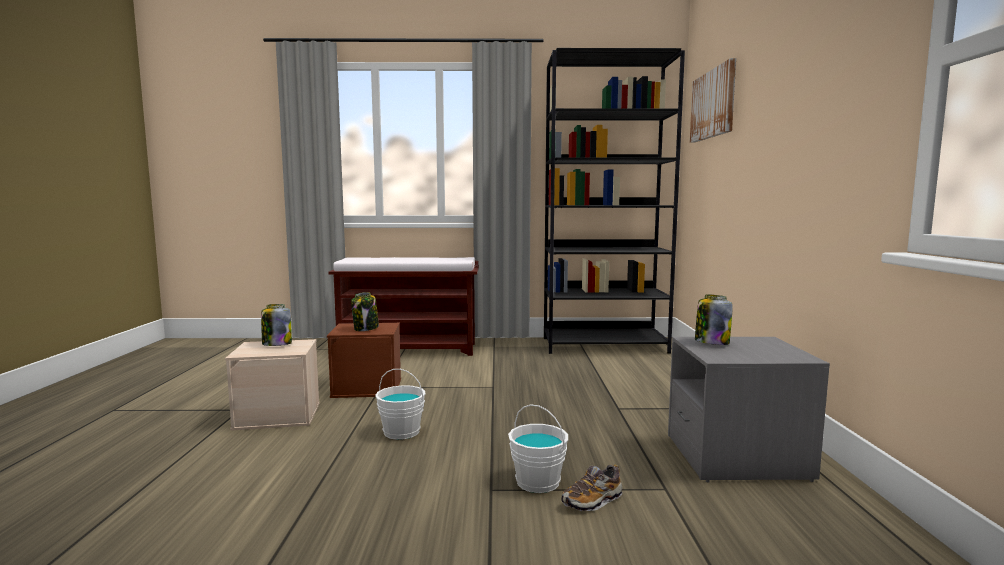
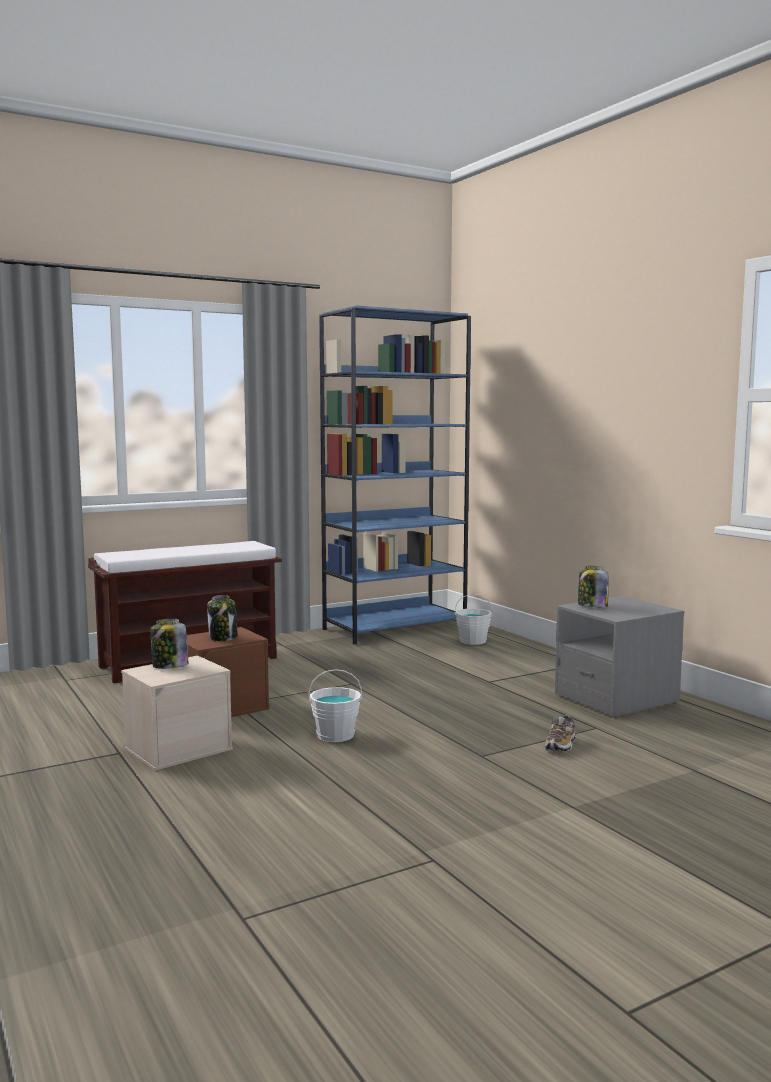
camera: 30 degrees left, 0 degrees up
(538, 481) = (507, 743): white bucket -> white bucket (473, 641)
(604, 345) = (395, 628): black bookcase -> blue bookcase
(713, 104) = (501, 373): picture -> none

